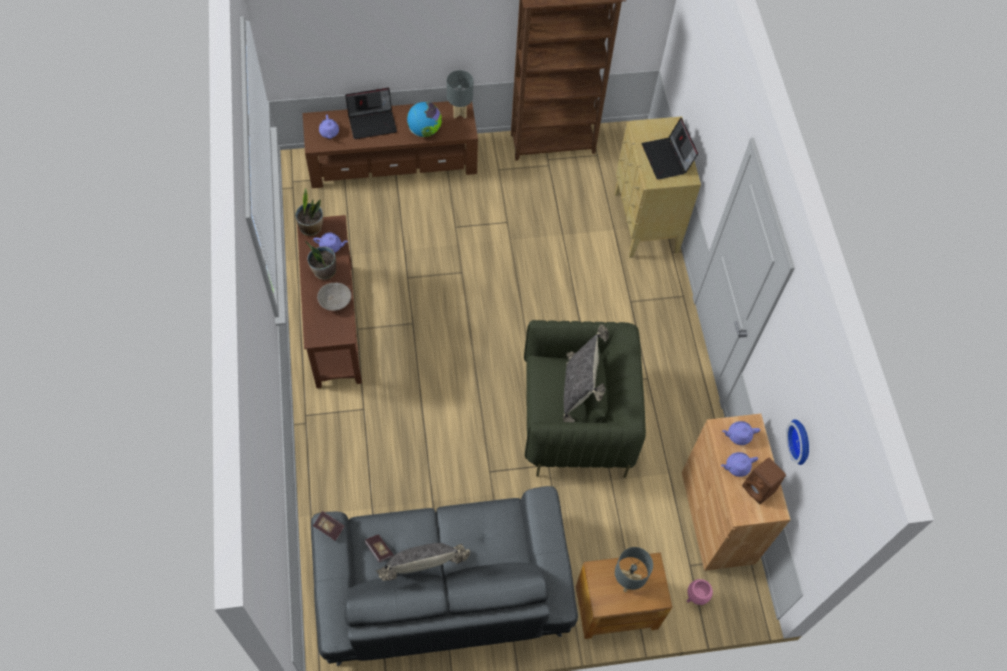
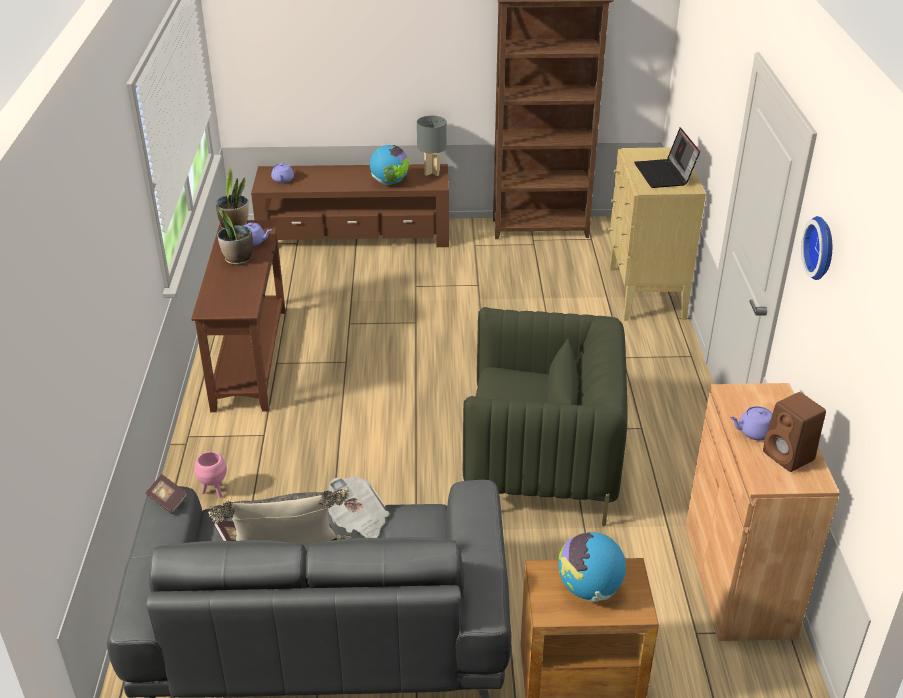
camera: 10 degrees right, 25 degrees down
(335, 301) = (243, 282): grey bowl -> none
(373, 122) = (333, 175): laptop -> none
(462, 523) = (358, 520): none -> newspaper
(580, 394) = (544, 402): pillow -> none
(627, 582) = (589, 589): grey table lamp -> globe
(695, 598) = (704, 674): pink planter -> pink planter (214, 491)
(738, 435) = (756, 401): purple teapot -> none
(801, 441) = (846, 360): wall clock -> wall clock (822, 248)

